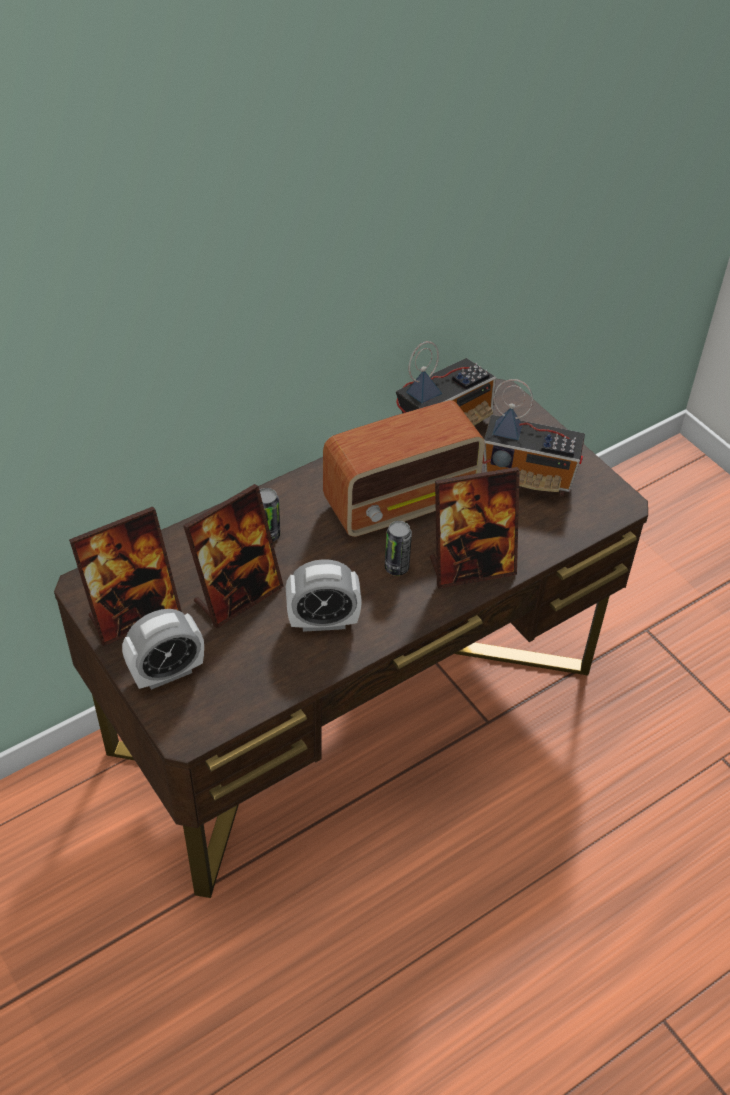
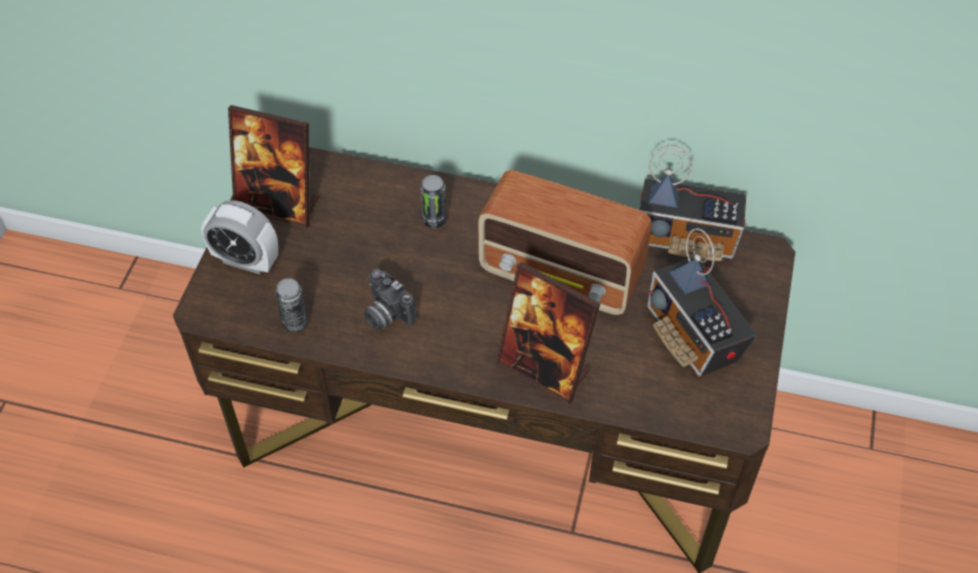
camera: 50 degrees right, 5 degrees up
(238, 595) = (357, 246): picture frame -> none
(323, 621) = (385, 314): alarm clock -> camera
(396, 567) = (489, 320): can -> can (295, 323)

